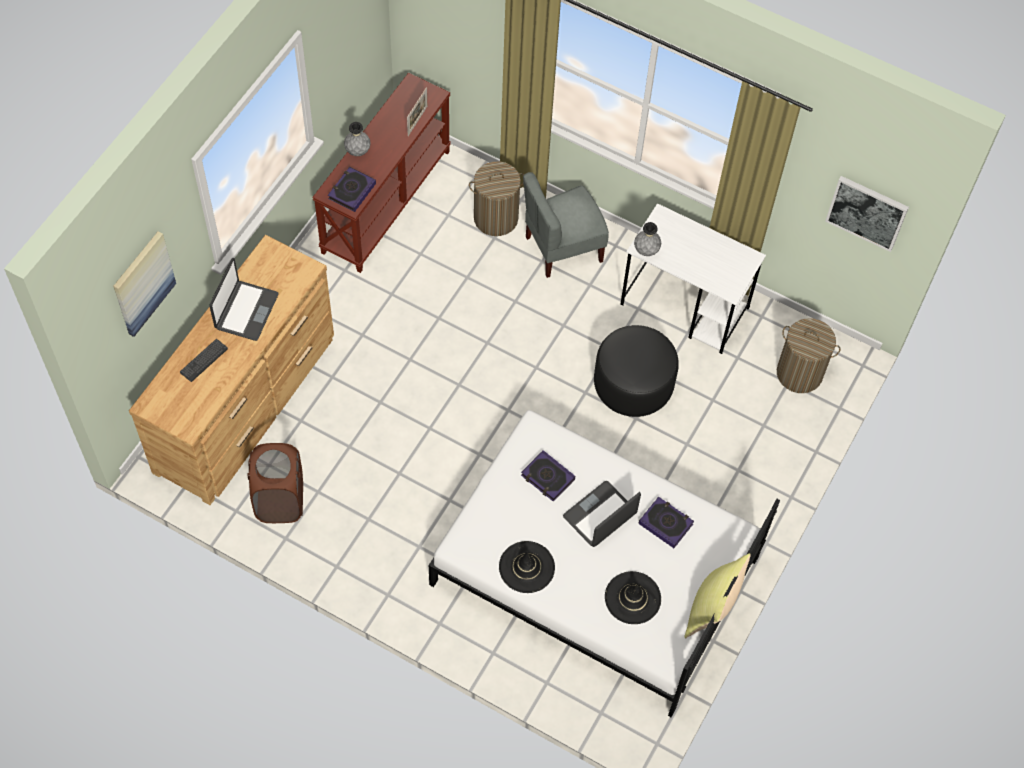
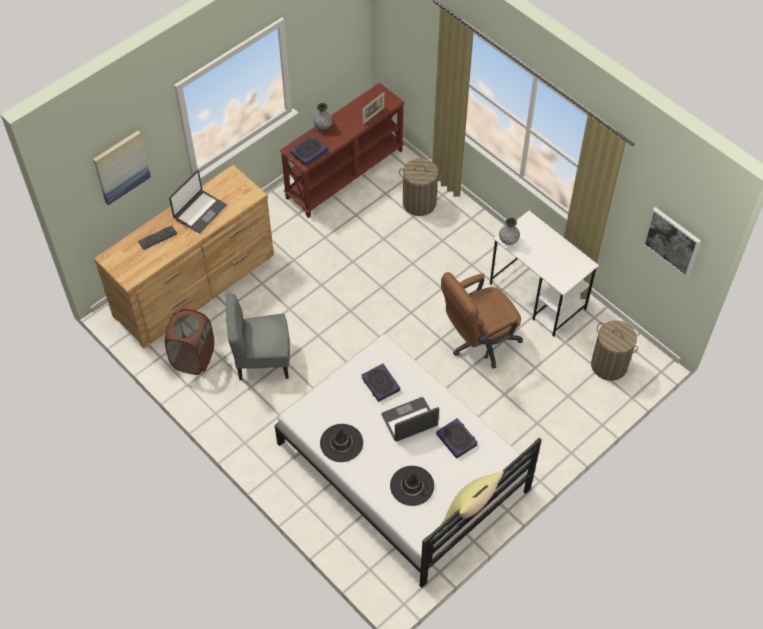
camera: 20 degrees right, 5 degrees down
(562, 248) = (460, 235): grey chair -> grey chair (262, 360)
(633, 385) = (478, 342): black ottoman -> brown office chair

